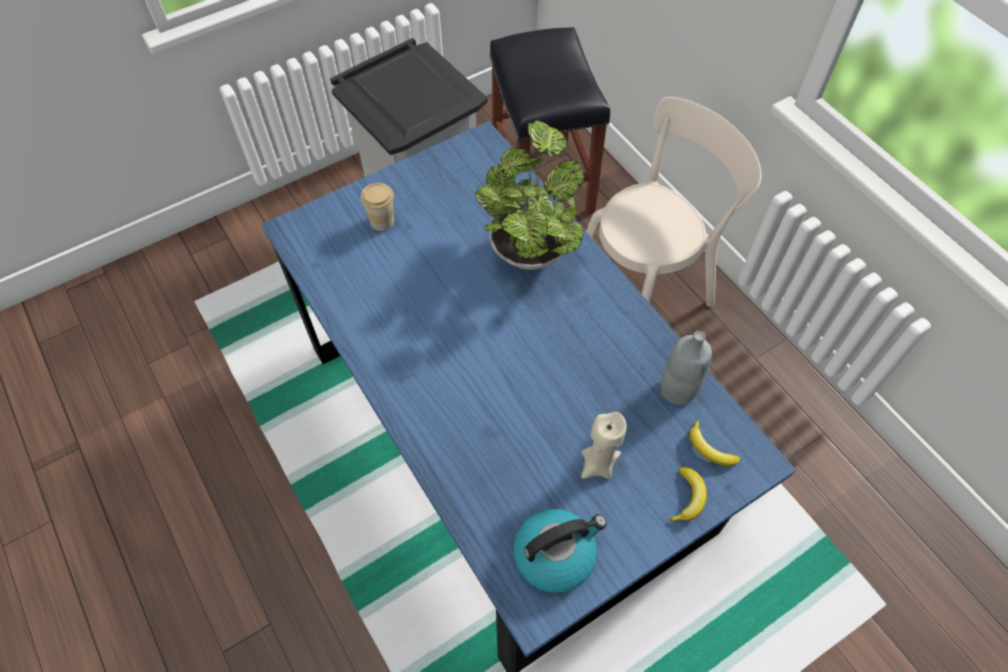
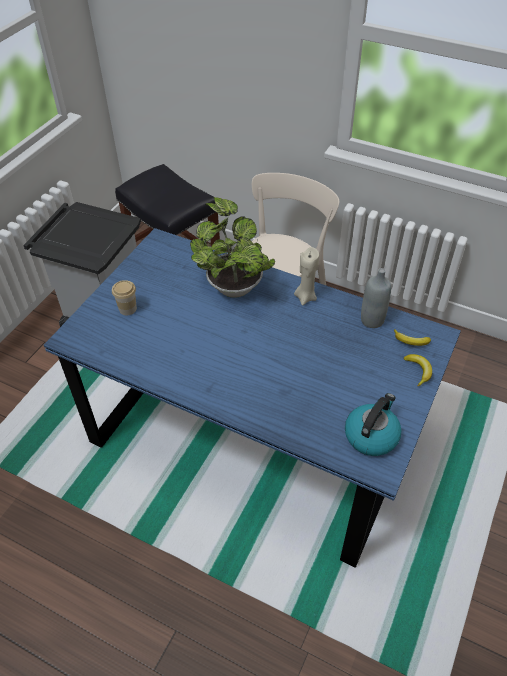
camera: 30 degrees left, 10 degrees down
(598, 464) = (359, 378): beige candle -> beige candle (305, 297)

